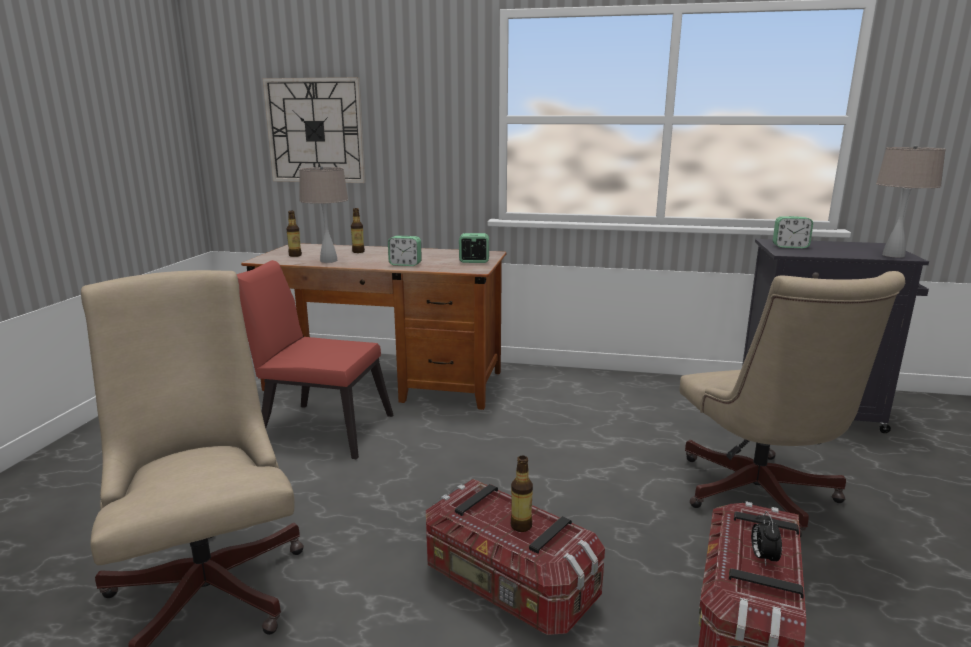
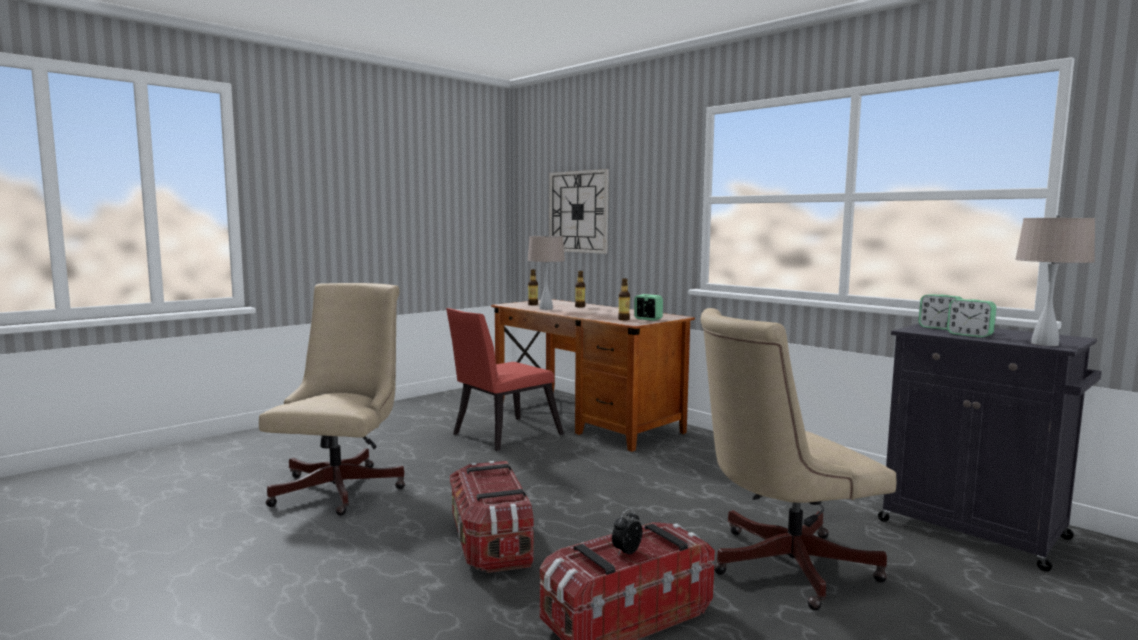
camera: 35 degrees right, 10 degrees down
(319, 428) = (501, 435): red chair -> red chair turned 90 degrees counterclockwise
(405, 264) = (591, 315): alarm clock -> alarm clock (969, 335)
(521, 526) = (495, 489): bottle -> bottle (623, 319)
(760, 498) = (780, 566): beige office chair -> beige office chair turned 45 degrees clockwise

